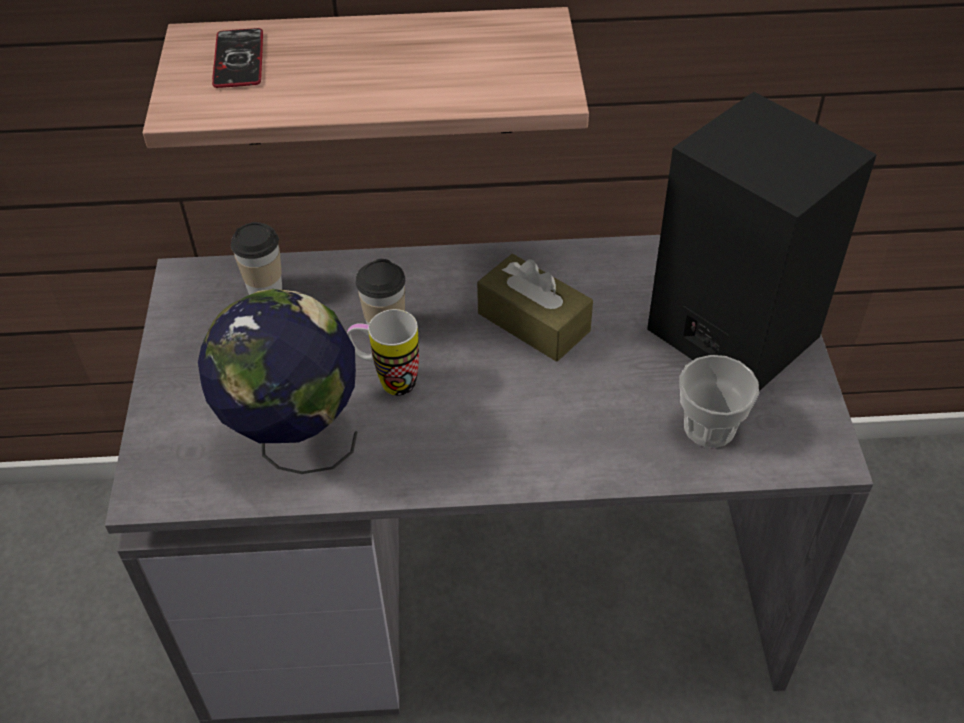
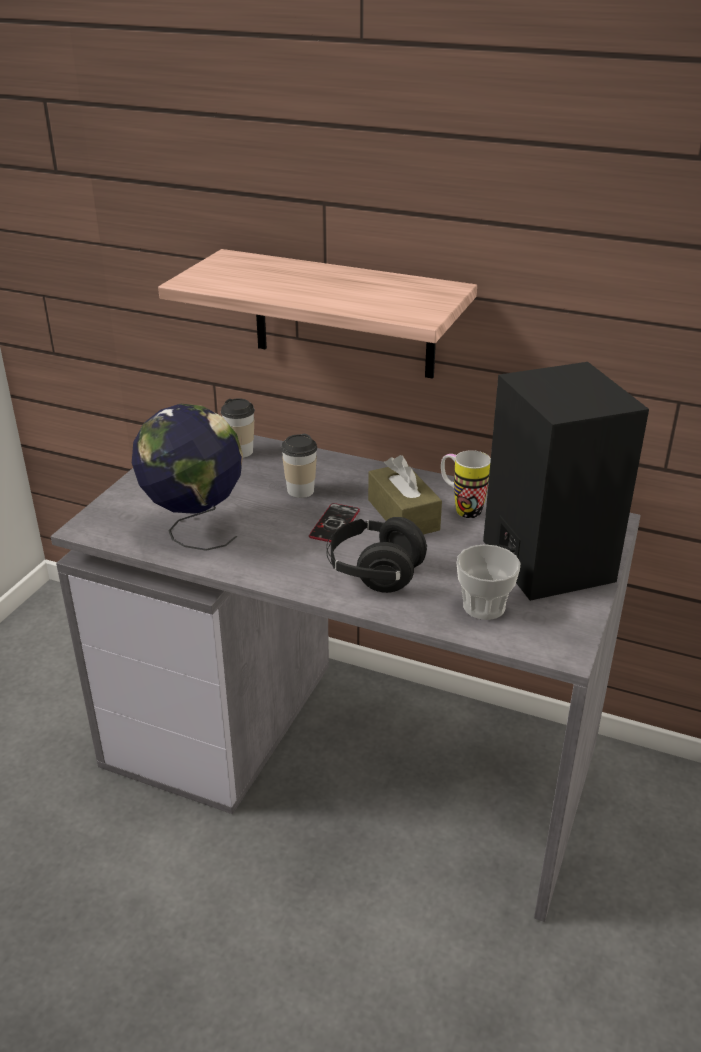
camera: 25 degrees right, 15 degrees down
(238, 60) = (244, 268): phone -> phone (334, 524)
(387, 381) = (278, 517): mug -> mug (461, 508)
(558, 424) = (374, 572): none -> black headphones

